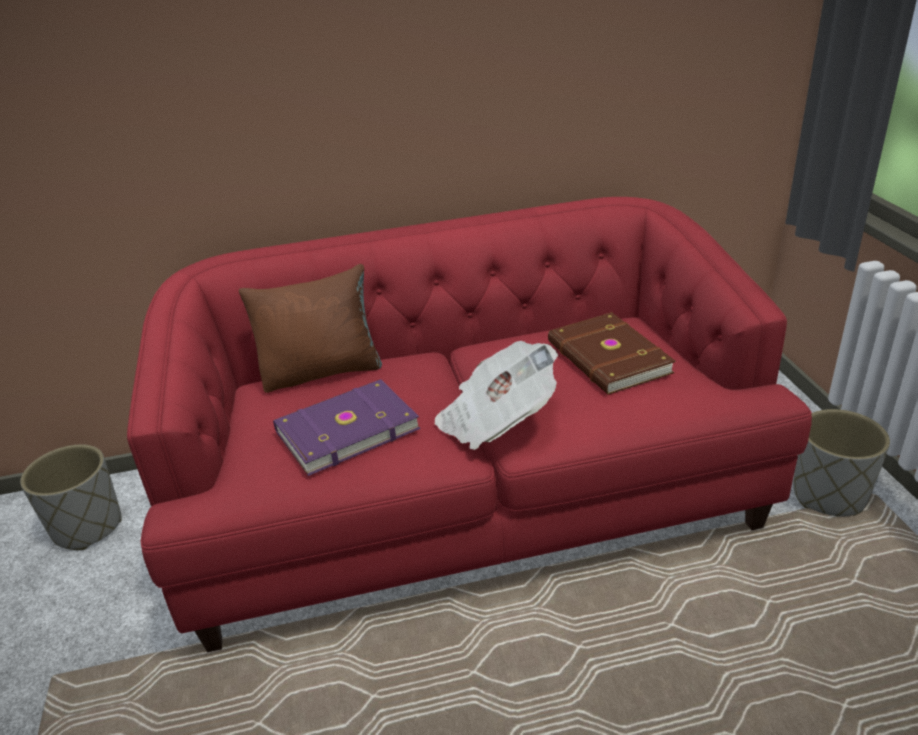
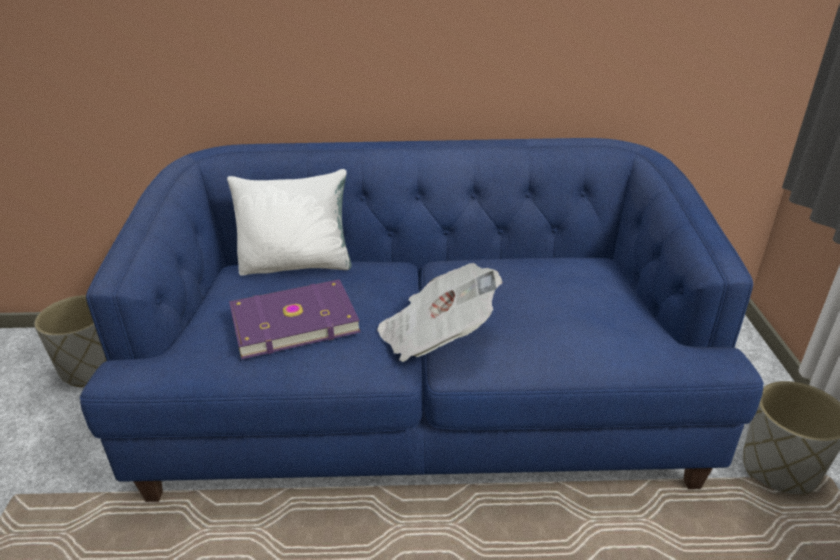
camera: 10 degrees right, 0 degrees up
(322, 372) = (297, 264): brown pillow -> white pillow
(469, 499) = (422, 405): red sofa -> blue sofa
(607, 358) = (563, 294): brown book -> none

